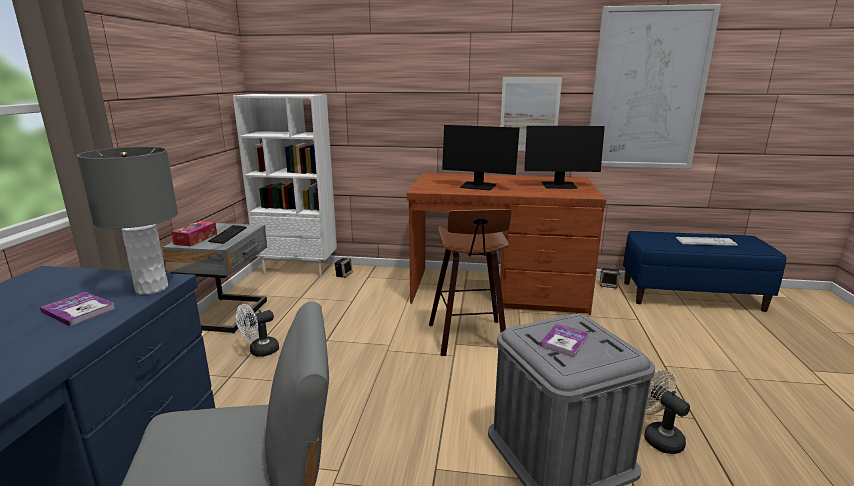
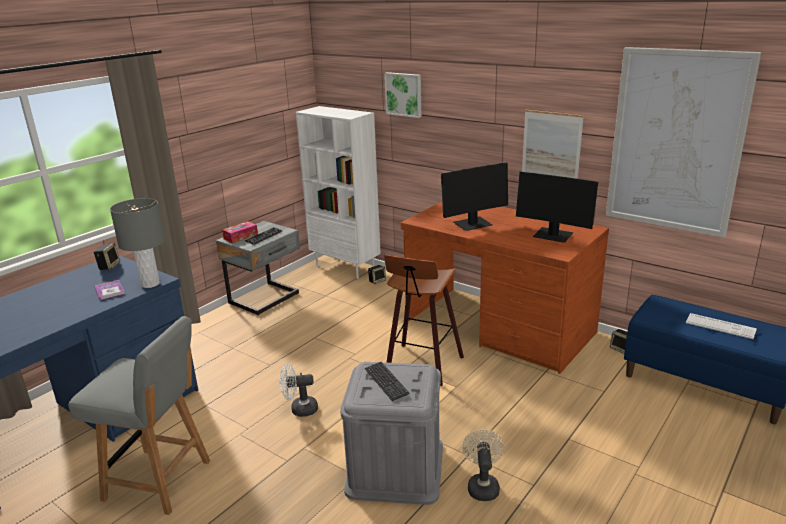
camera: 30 degrees right, 5 degrees up
(42, 280) = (109, 266): none -> speaker
(259, 351) = (264, 334): white fan -> white fan (299, 409)
(363, 71) = (404, 94): none -> picture
(478, 186) = (473, 224): monitor -> monitor turned 75 degrees counterclockwise
(564, 341) = (386, 382): book -> keyboard

